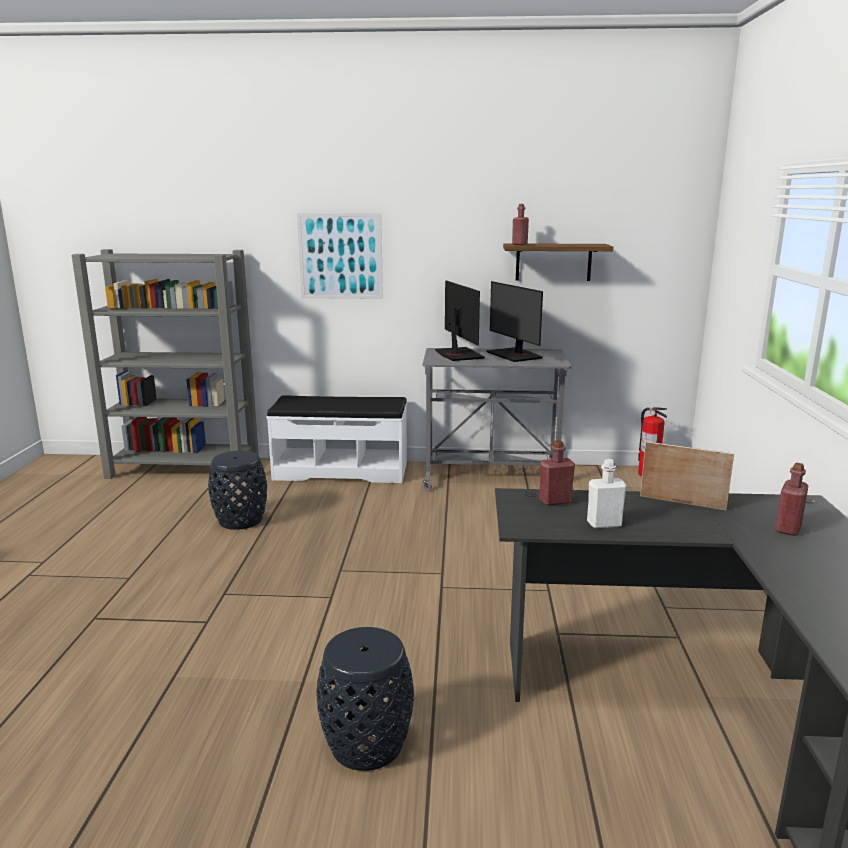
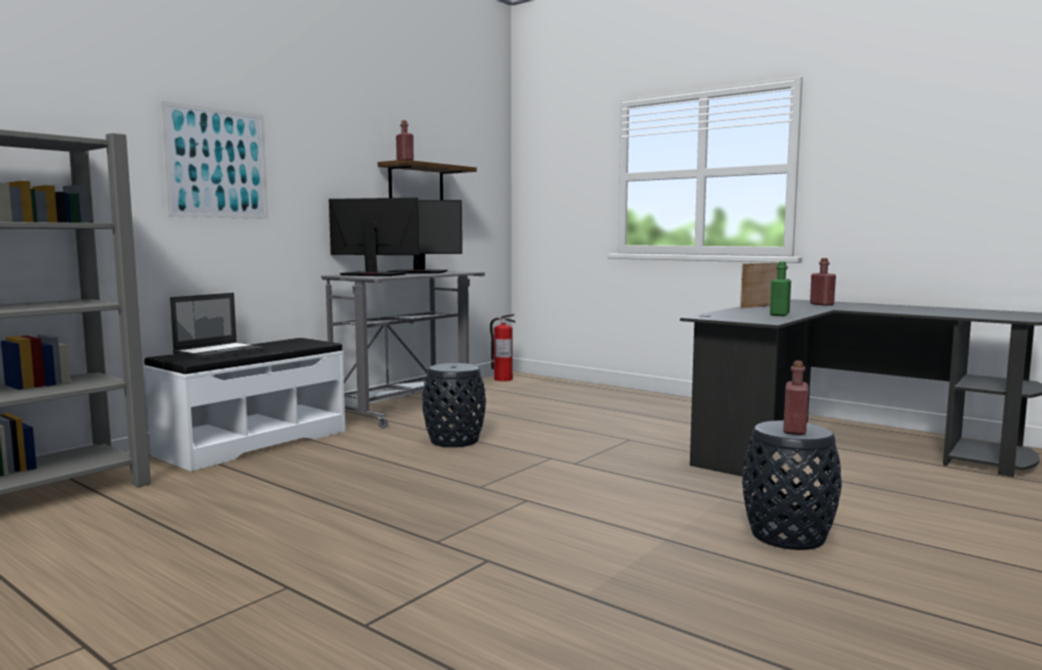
camera: 55 degrees left, 10 degrees down
(240, 520) = (264, 503): black stool -> black stool (454, 441)
(319, 401) = (221, 351): none -> laptop
(555, 501) = (728, 314): red bottle -> red bottle (794, 430)
(604, 524) = (779, 314): white bottle -> green bottle

